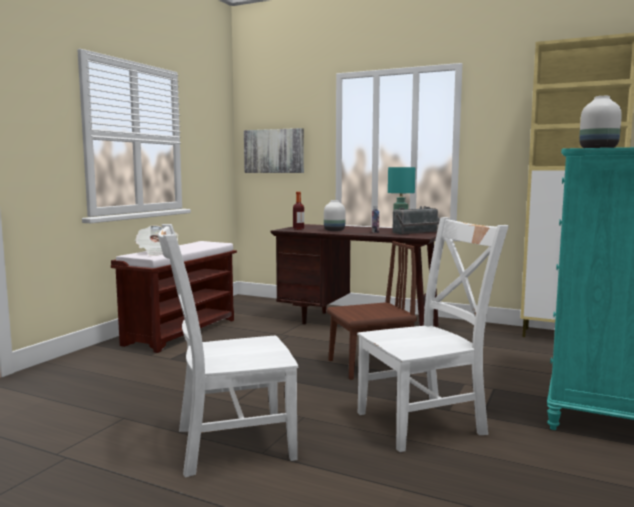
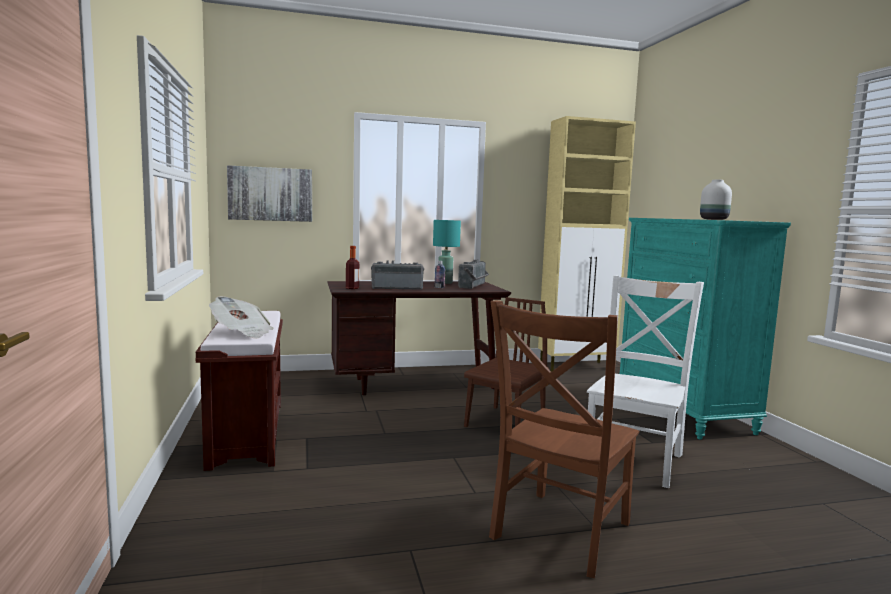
camera: 40 degrees left, 0 degrees up
(229, 444) = (558, 533): white chair -> brown chair
(335, 230) = (397, 288): white vase -> radio

